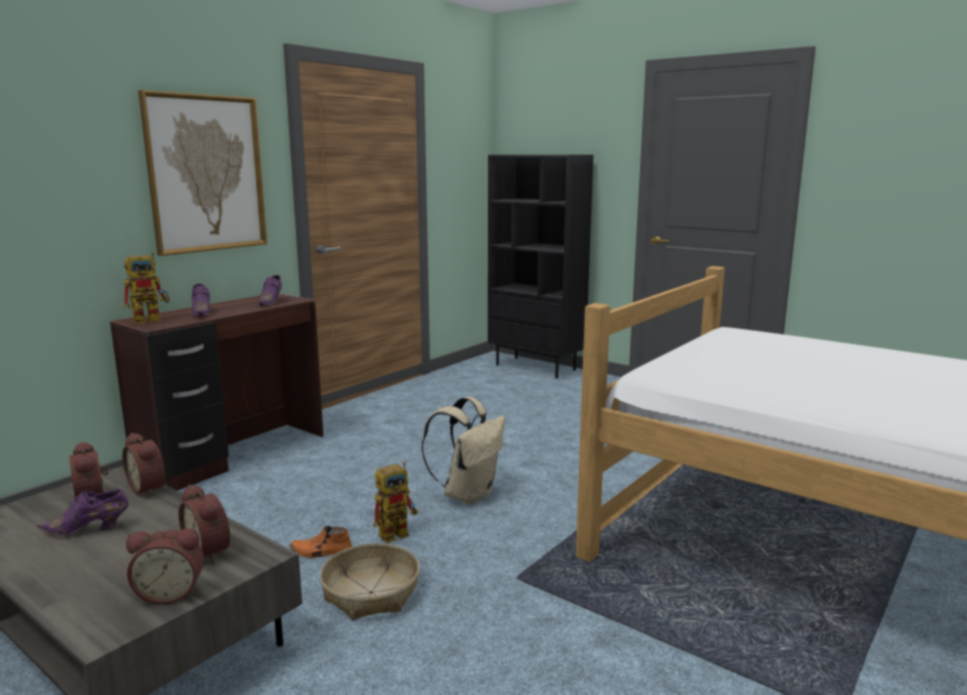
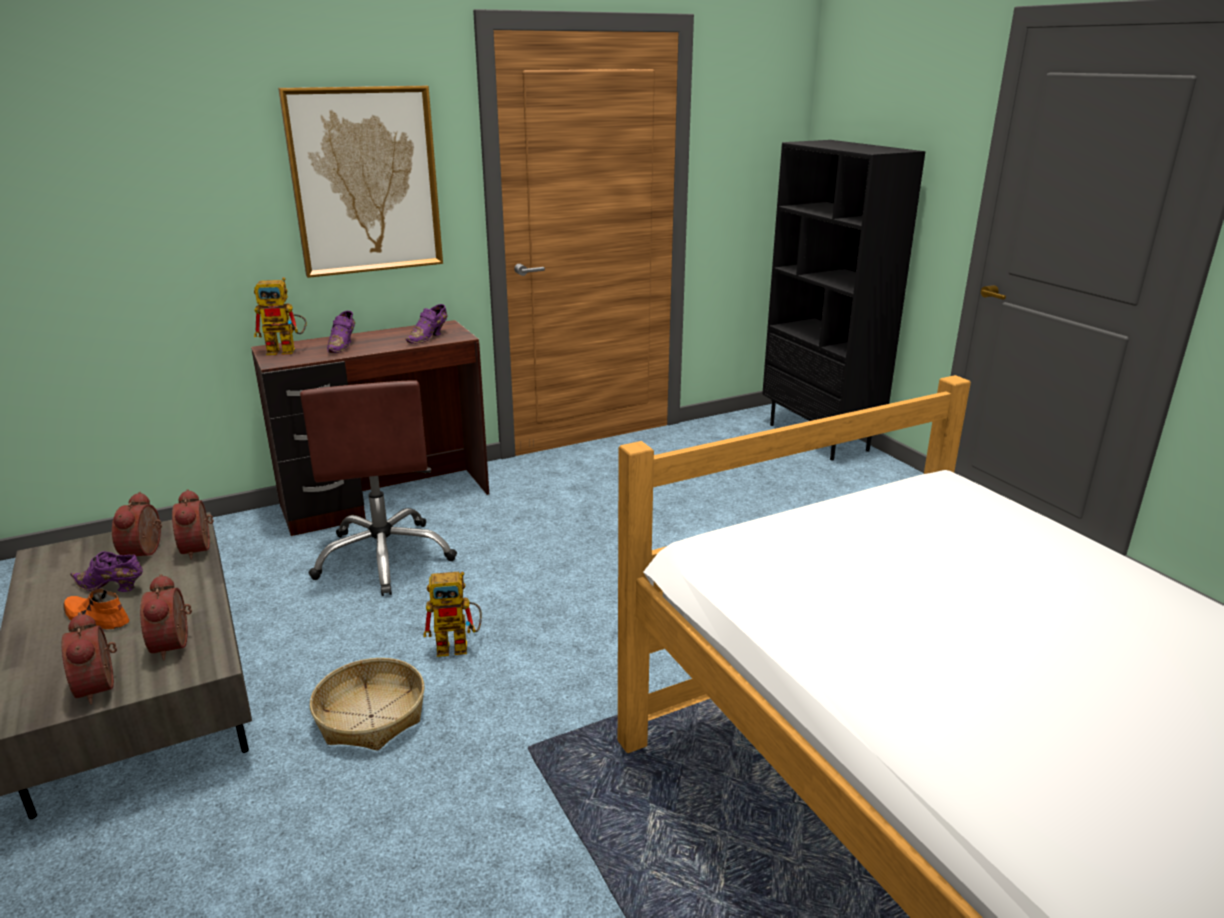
camera: 25 degrees right, 10 degrees up
(171, 592) = (101, 686): alarm clock -> alarm clock turned 45 degrees clockwise
(273, 491) = (385, 557): none -> brown office chair
(321, 552) = (367, 649): orange shoe -> orange shoe (96, 618)
(468, 494) = (574, 614): beige backpack -> none

